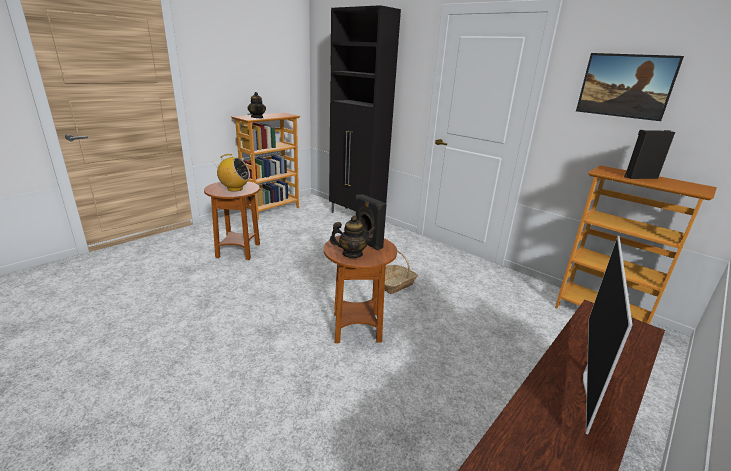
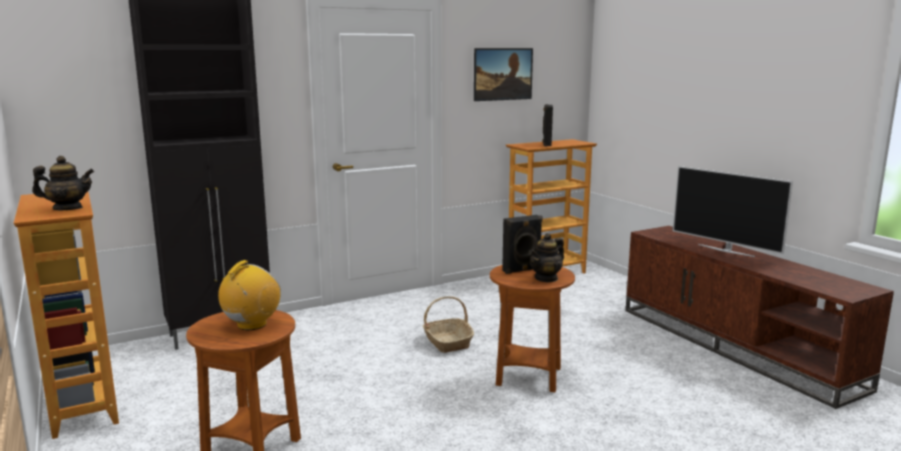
camera: 70 degrees left, 10 degrees down
(352, 254) = (546, 278): teapot -> teapot turned 150 degrees counterclockwise

